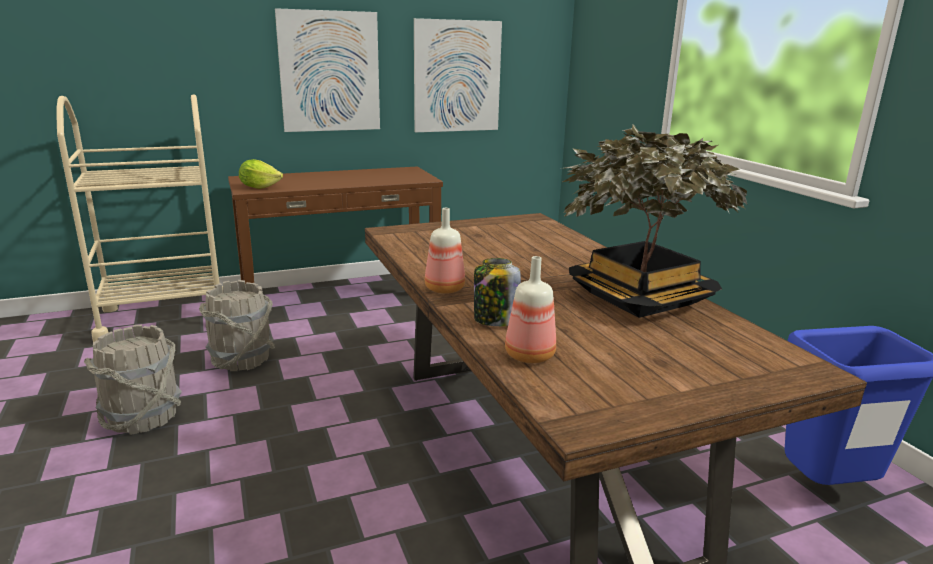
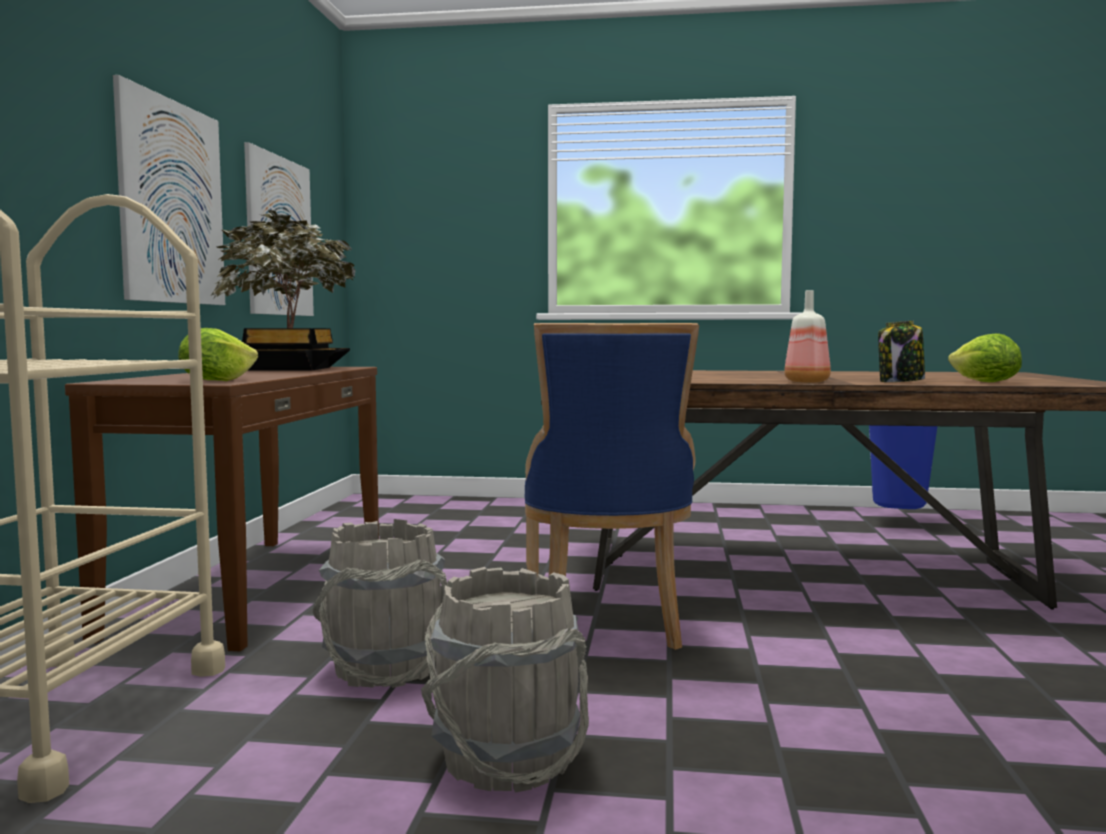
camera: 60 degrees left, 15 degrees down
(354, 397) = (605, 621): none -> blue chair
(528, 356) = (984, 382): bottle -> lettuce
(640, 299) = (862, 373): potted plant -> potted plant (290, 369)

